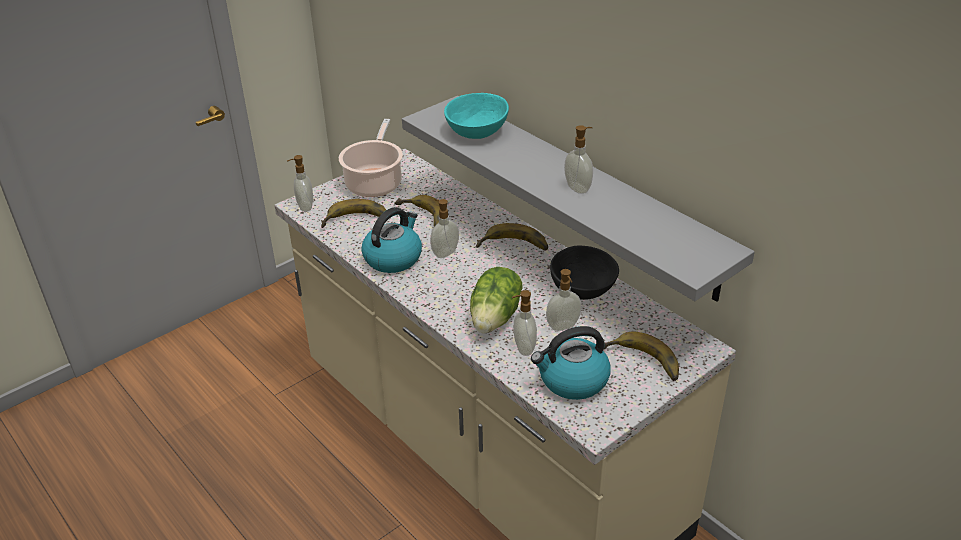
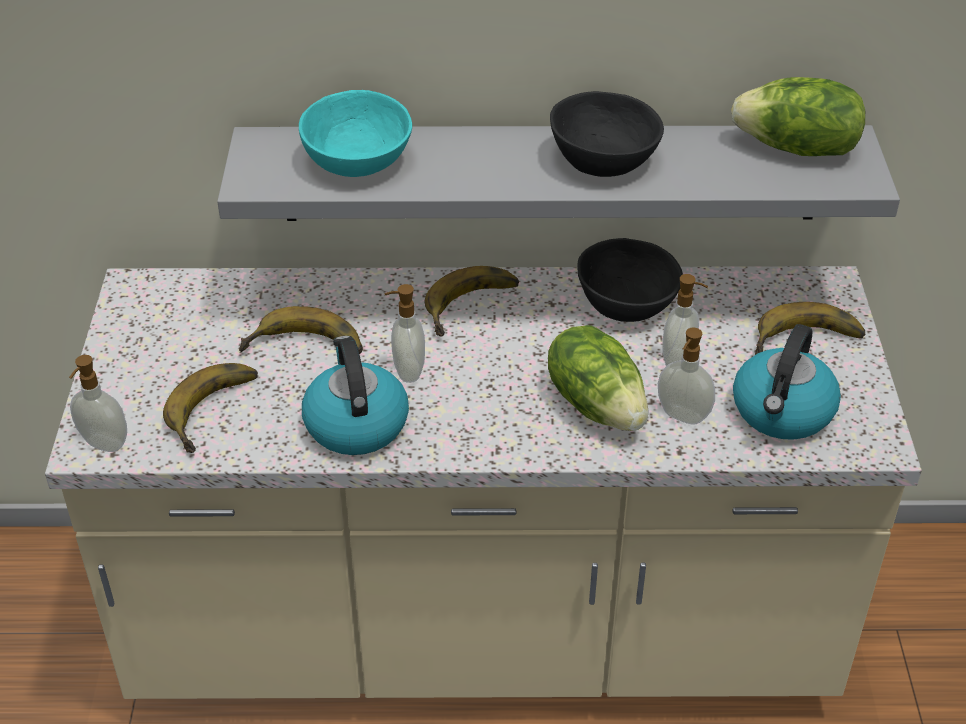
camera: 50 degrees left, 5 degrees up
(374, 182) = (149, 342): cooking pot -> none
(578, 188) = (602, 161): soap dispenser -> black bowl
(686, 237) = (797, 149): none -> lettuce

